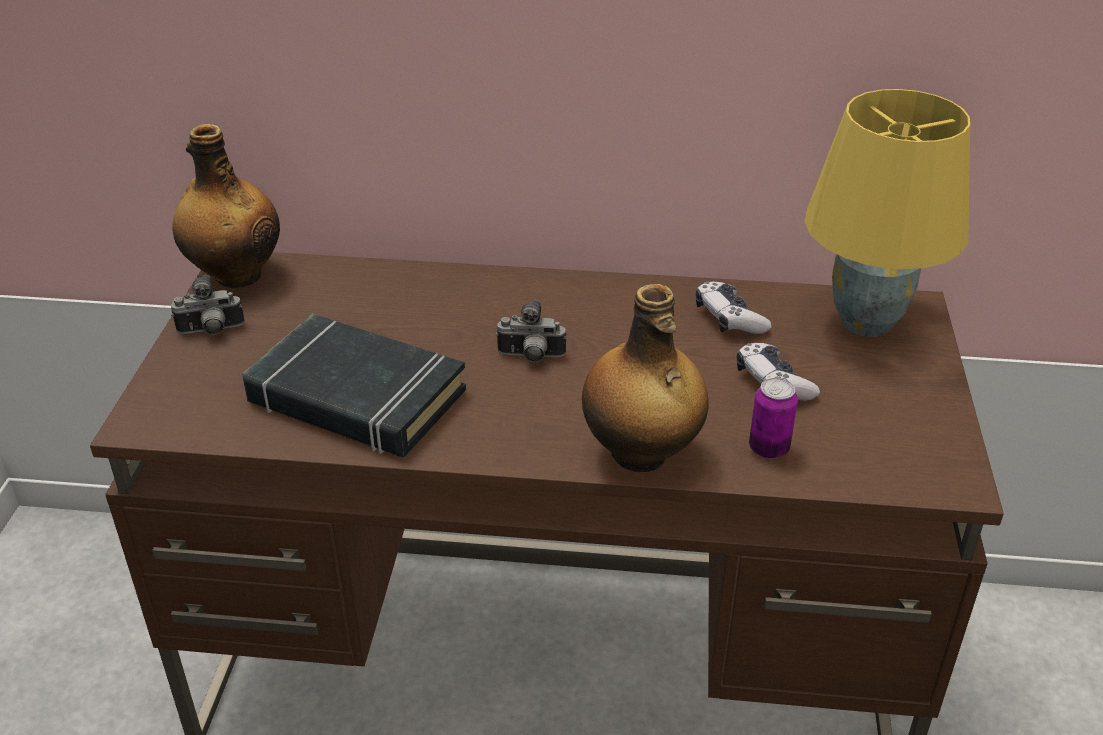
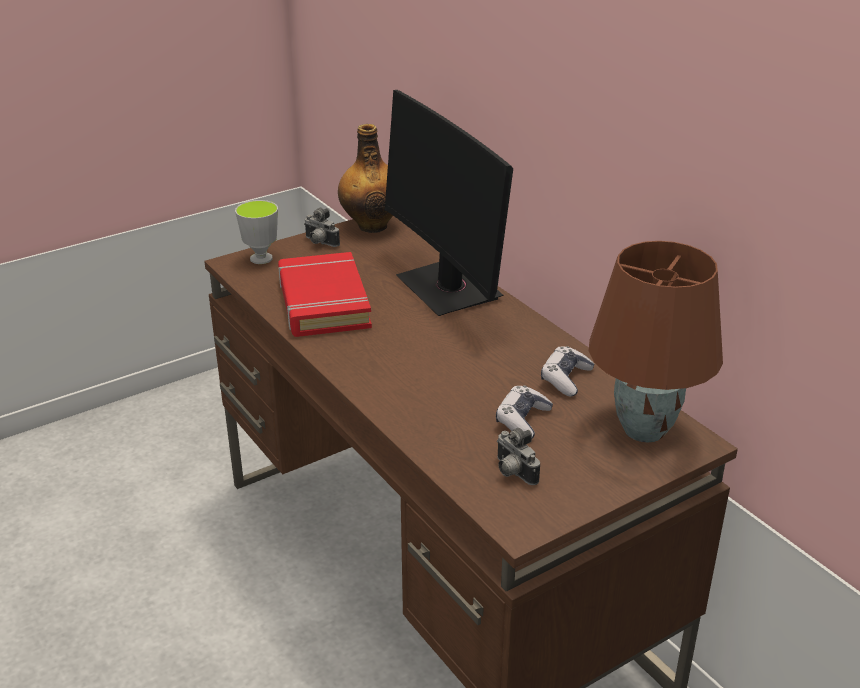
camera: 50 degrees right, 5 degrees down
(170, 394) = (261, 258): none -> cup
(356, 397) = (323, 302): black book -> red book
(459, 297) = (448, 288): none -> monitor
(531, 357) = (427, 333): camera -> camera (512, 473)
(640, 455) = (390, 403): bottle -> none
(768, 448) = (455, 443): can -> none
(867, 324) = (643, 431): yellow table lamp -> brown table lamp

